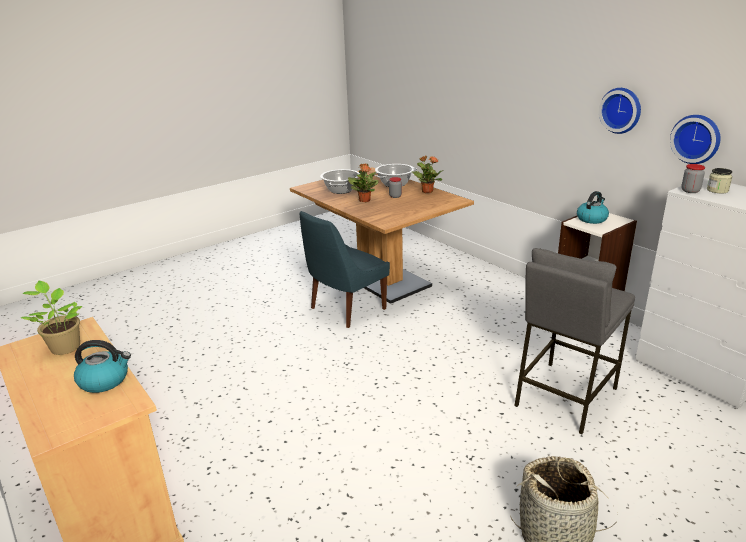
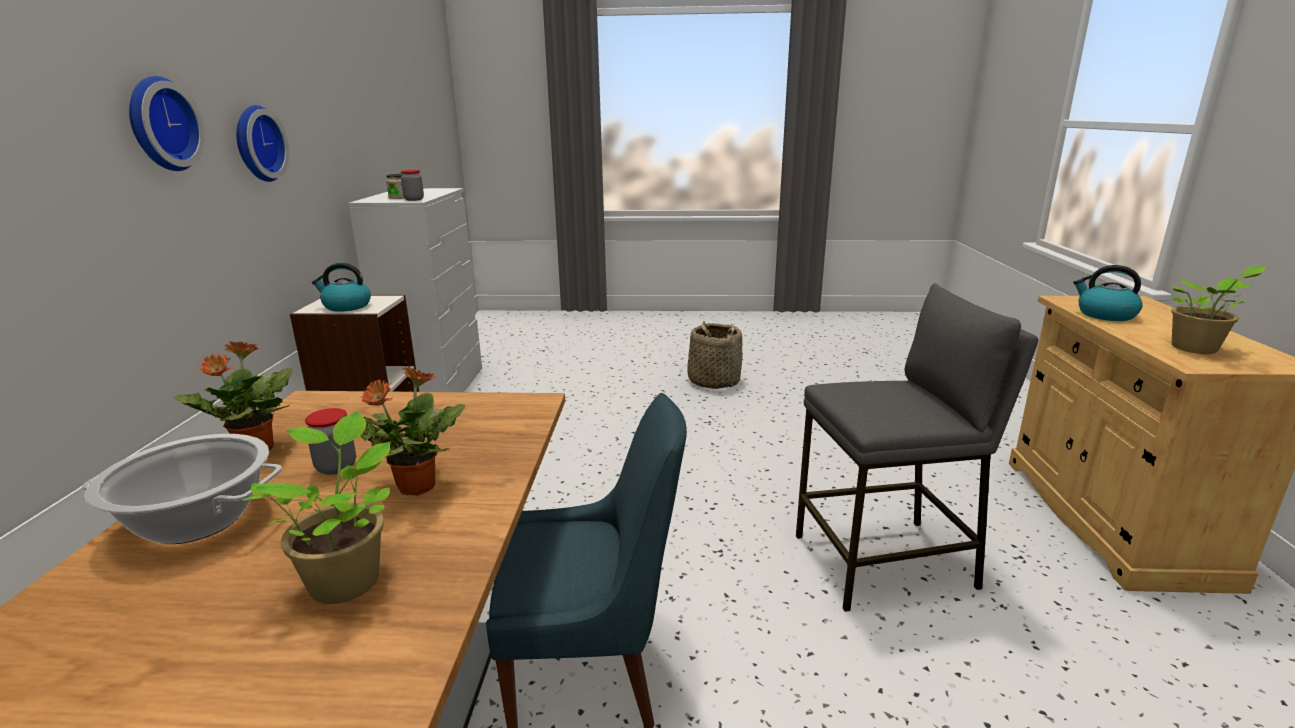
camera: 140 degrees left, 5 degrees down
(341, 190) = (347, 579): cooking pot -> potted plant
(564, 396) = (561, 420): grey stool -> grey stool (885, 562)
(696, 138) = (324, 161): wall clock -> wall clock (159, 124)

